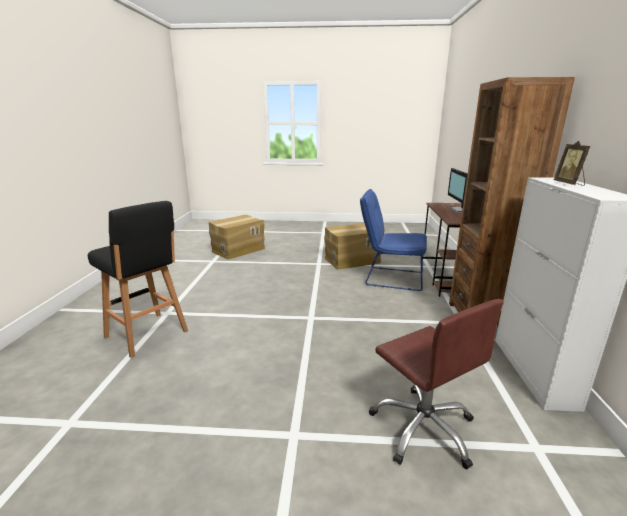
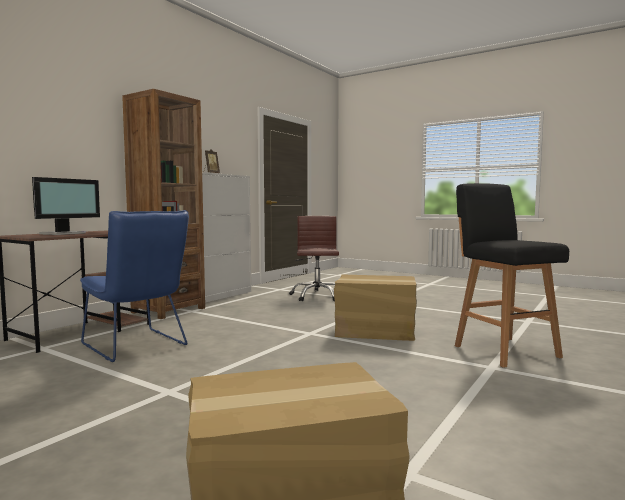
camera: 150 degrees left, 15 degrees down
(351, 260) = (98, 384): cardboard box -> cardboard box (375, 331)

